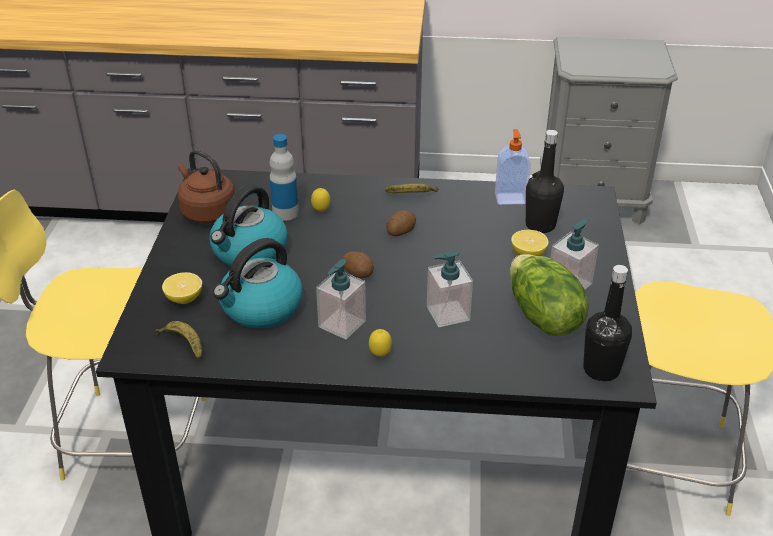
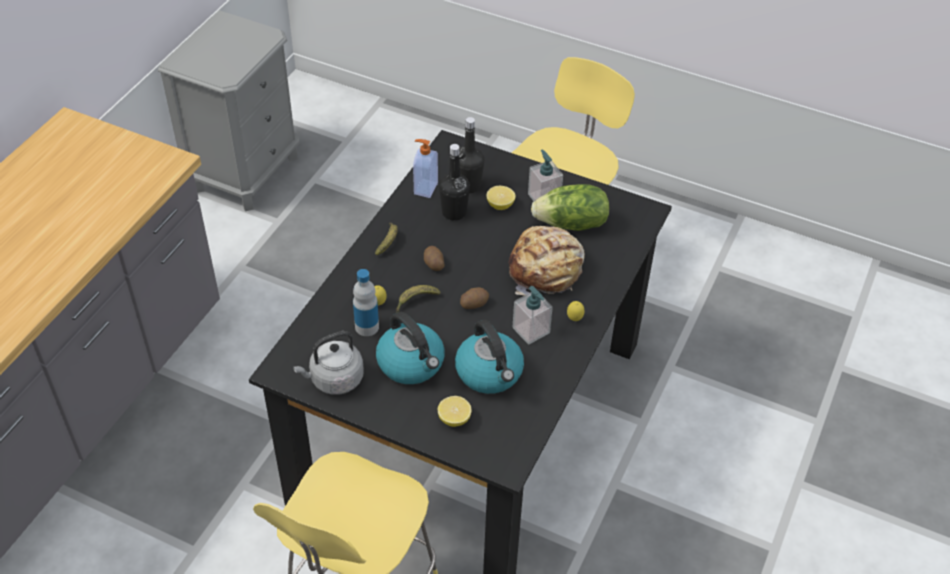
camera: 70 degrees left, 10 degrees up
(183, 344) = (511, 430): banana -> banana (415, 301)
(206, 212) = (334, 380): brown kettle -> grey kettle
(447, 313) = (546, 270): soap dispenser -> bread
(601, 369) = (634, 217): black bottle -> black bottle (454, 212)

